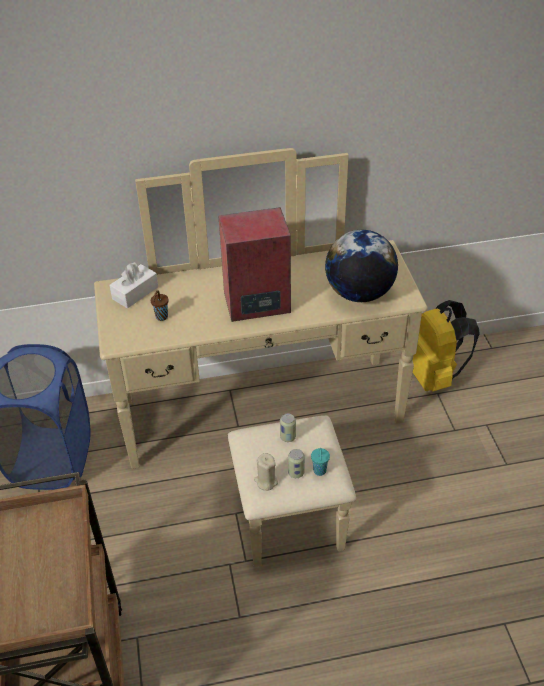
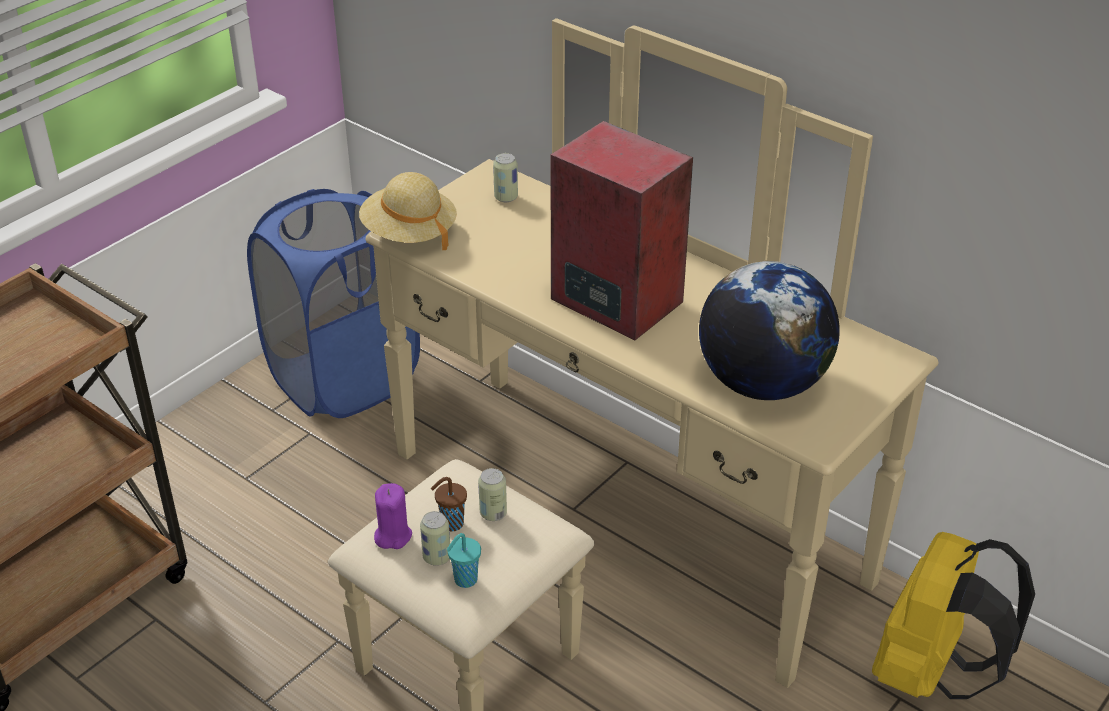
camera: 50 degrees right, 5 degrees down
(121, 340) = (409, 233): none -> beige hat
(135, 293) = (506, 197): white tissue box -> can
(161, 317) = (487, 240): brown cup -> brown cup (451, 524)
(266, 481) = (393, 536): beige candle -> purple candle

